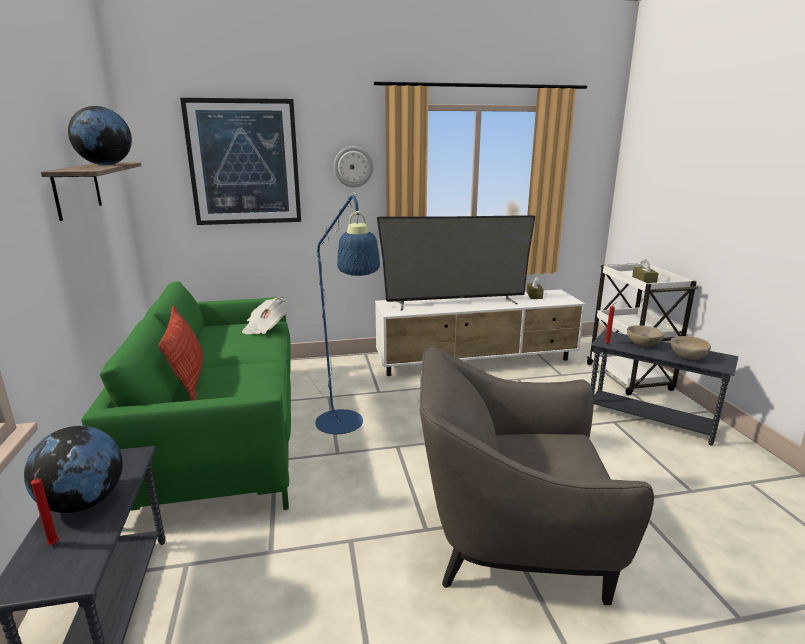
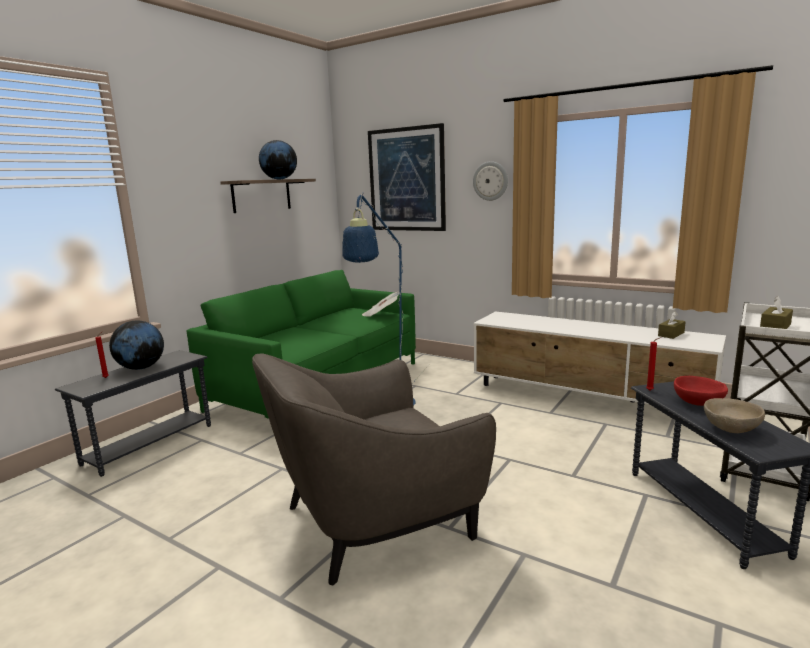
camera: 45 degrees right, 5 degrees down
(188, 377) = (284, 331): pillow -> none
(455, 303) = (563, 325): television -> none
(512, 537) = (374, 520): grey armchair -> grey armchair turned 75 degrees counterclockwise
(643, 345) = (697, 403): beige bowl -> red bowl

